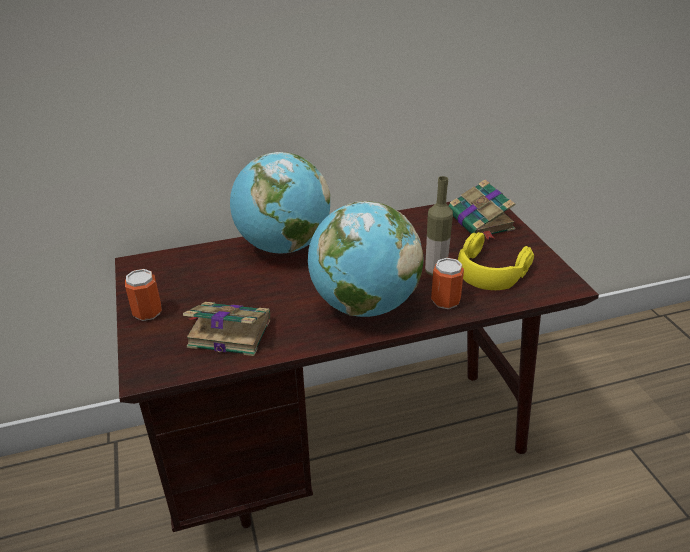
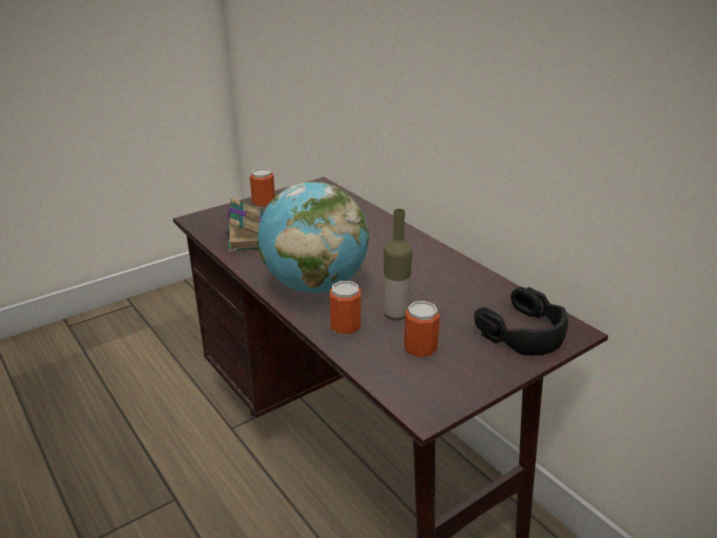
camera: 70 degrees right, 5 degrees down
(283, 246) = (383, 232): globe -> none
(481, 222) = (524, 332): book -> black headphones
(490, 271) = (420, 350): yellow headphones -> can

